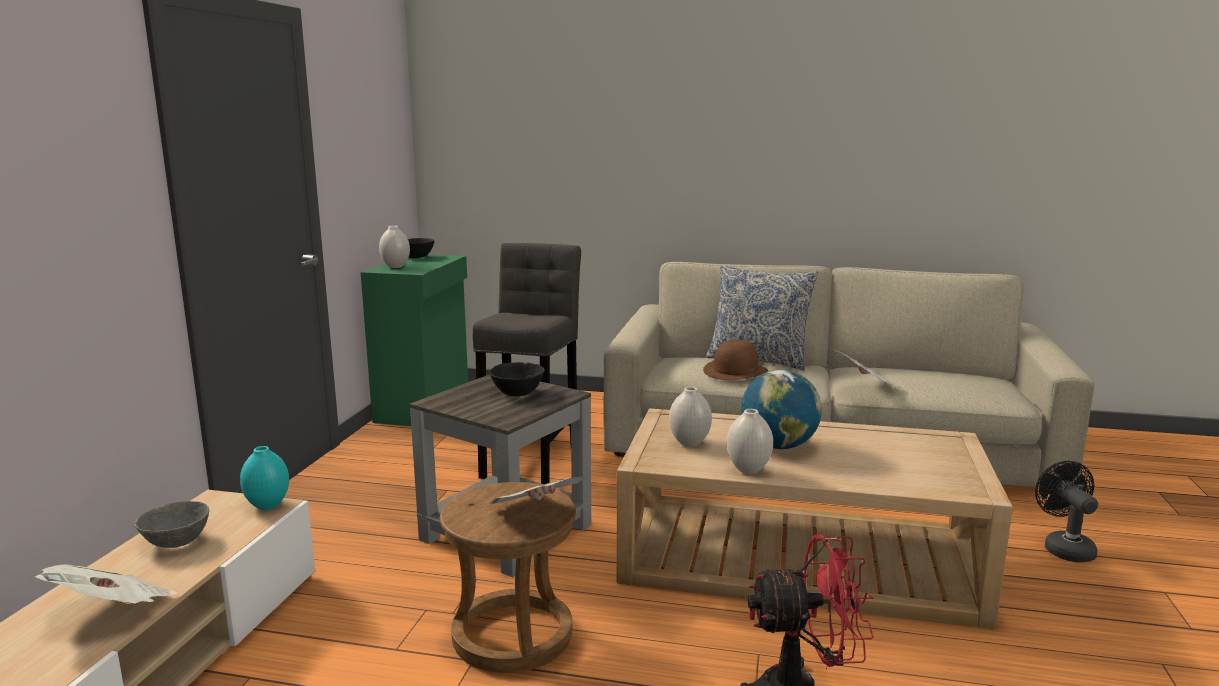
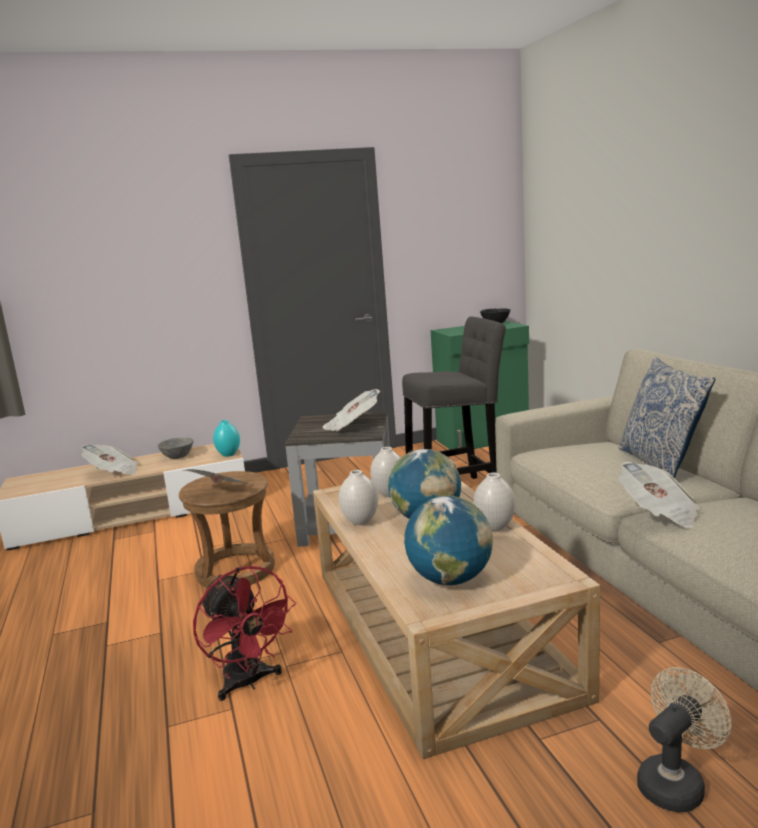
camera: 60 degrees right, 0 degrees up
(396, 266) = (459, 328): white vase -> white vase (495, 527)
(517, 393) = (352, 426): black bowl -> newspaper
(735, 371) = (590, 463): brown hat -> none
(921, 471) = (450, 580): none -> globe
(1064, 547) = (676, 782): black fan -> beige fan

